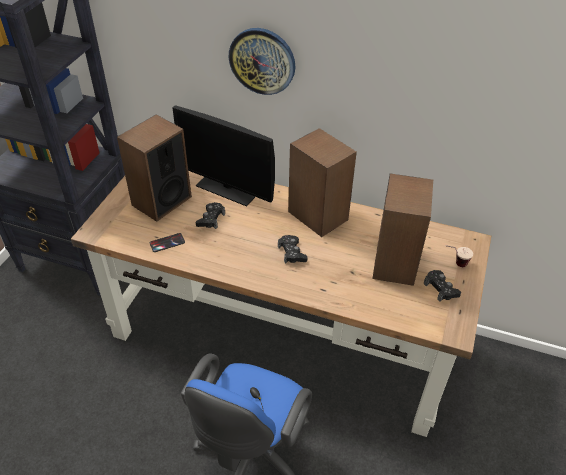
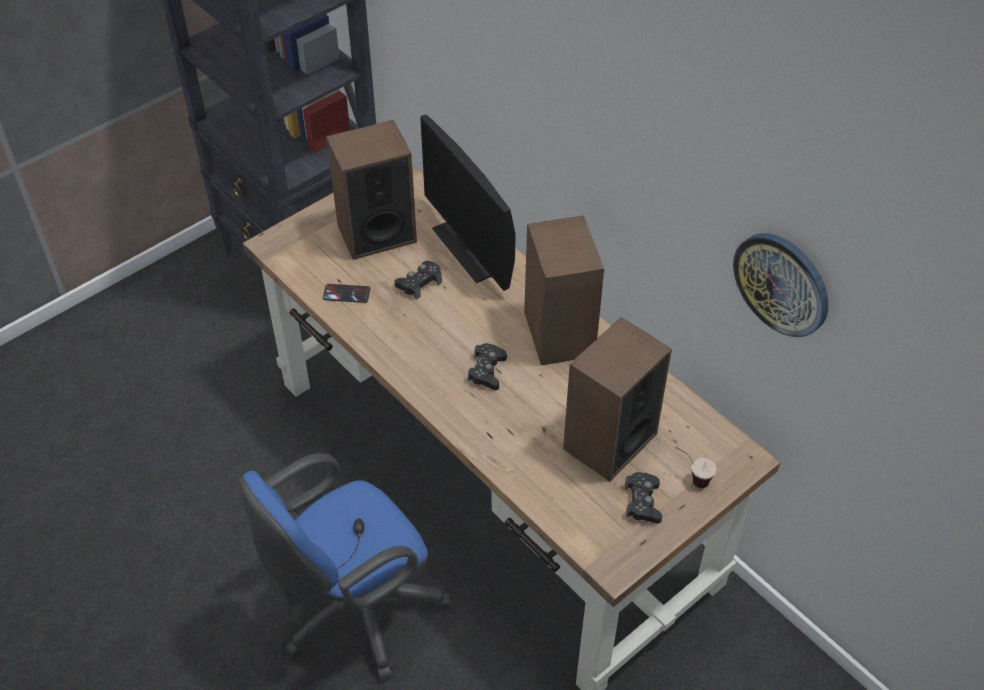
camera: 30 degrees right, 5 degrees up
(262, 61) = (534, 98): wall clock -> wall clock (782, 283)

